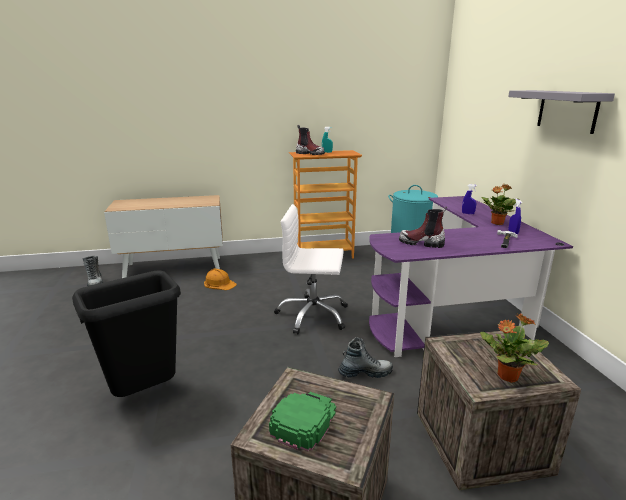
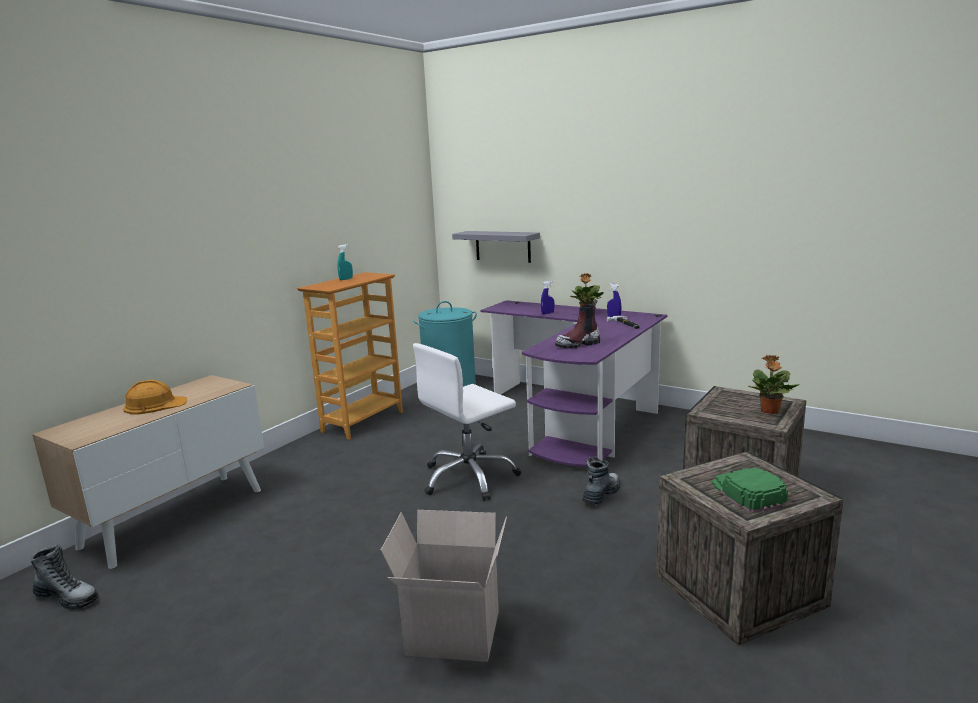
camera: 45 degrees left, 5 degrees down
(145, 393) = (451, 635): black trash can -> cardboard box
(219, 283) = (294, 502): orange hard hat -> orange hard hat (155, 405)
(310, 153) = (332, 284): boot -> none
(567, 110) = (626, 195): grey shelf -> grey shelf (502, 246)

